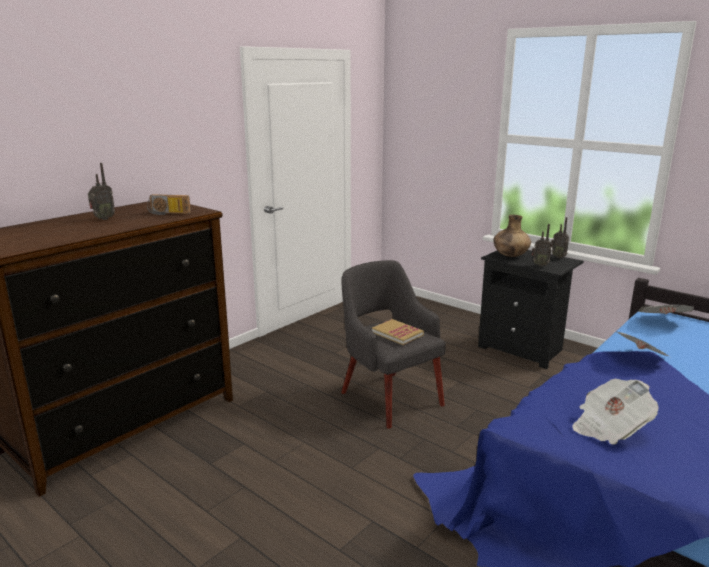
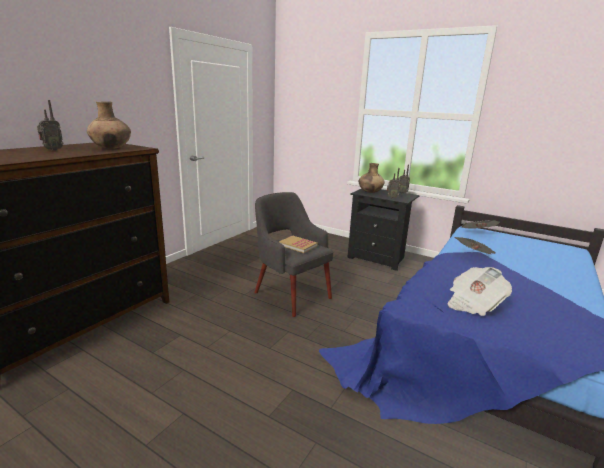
camera: 10 degrees left, 0 degrees up
(168, 213) = (111, 148): radio -> brown vase

